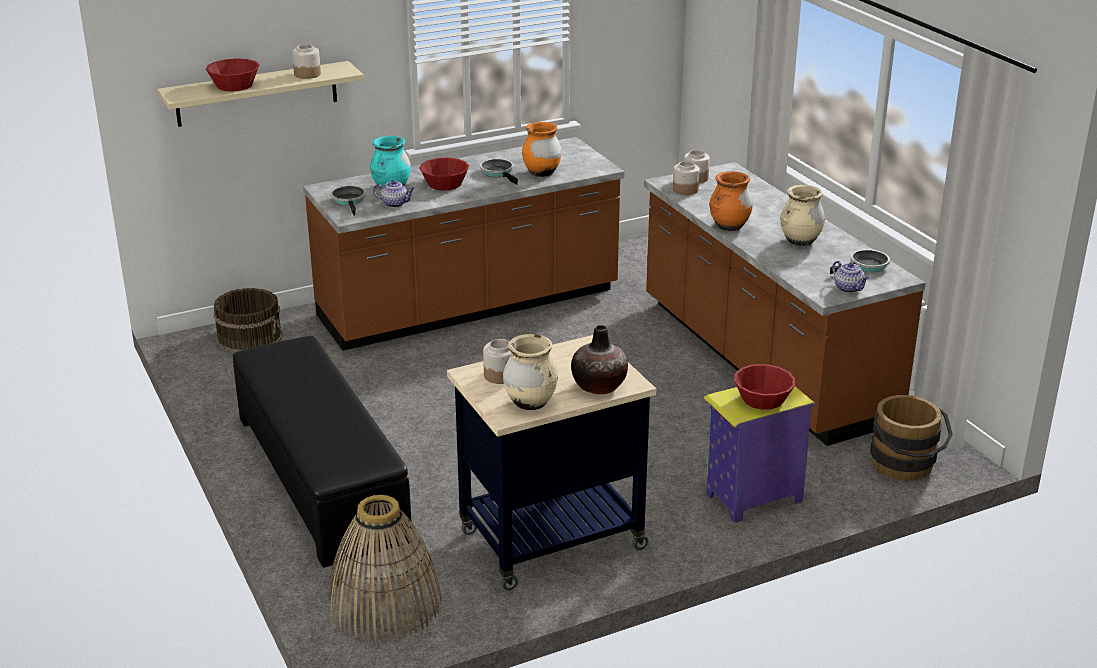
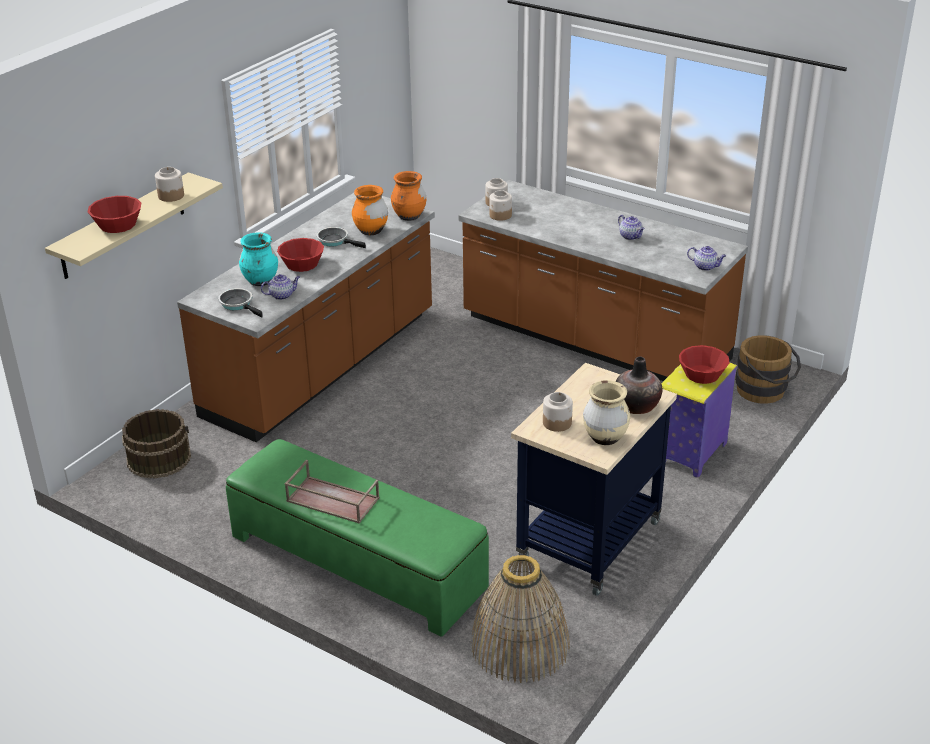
camera: 30 degrees left, 5 degrees up
(295, 398) = (331, 500): none -> brown tray
(319, 476) = (355, 561): black bench -> green bench
(729, 226) = (568, 238): orange vase -> orange vase (409, 216)
(800, 241) = (631, 236): beige vase -> teapot
(866, 266) = (697, 244): frying pan -> none

